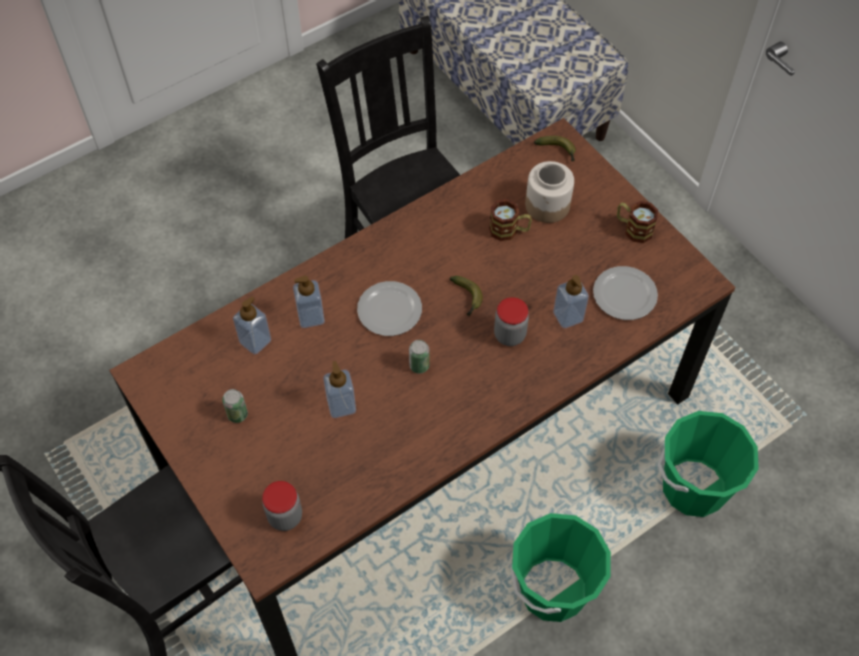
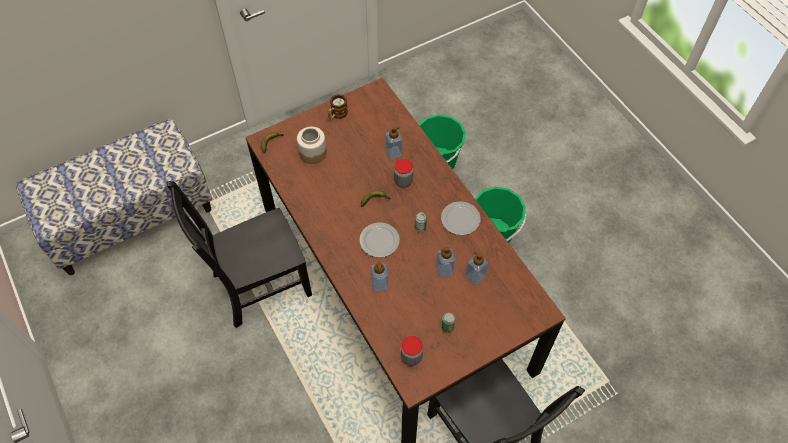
camera: 85 degrees left, 0 degrees up
(255, 341) = (394, 317): soap dispenser -> soap dispenser (475, 276)
(285, 516) = (515, 301): jar -> jar (411, 357)
(509, 230) = (329, 174): mug -> none
(623, 294) = (381, 125): plate -> plate (460, 219)

